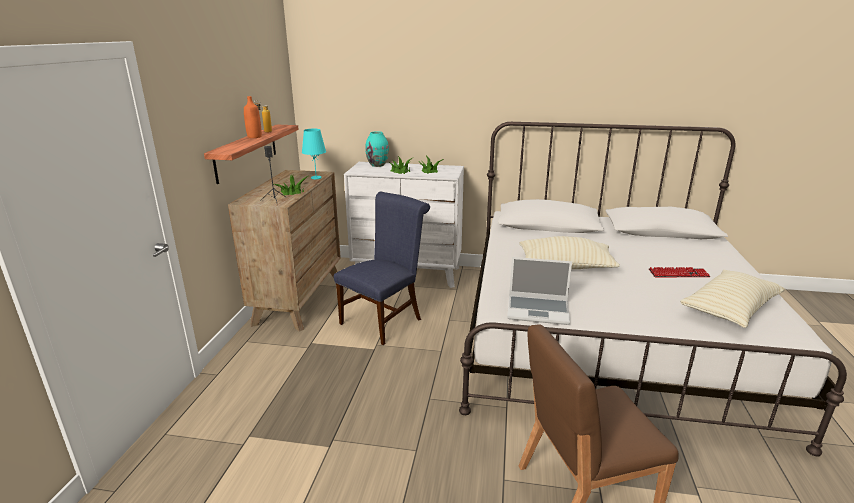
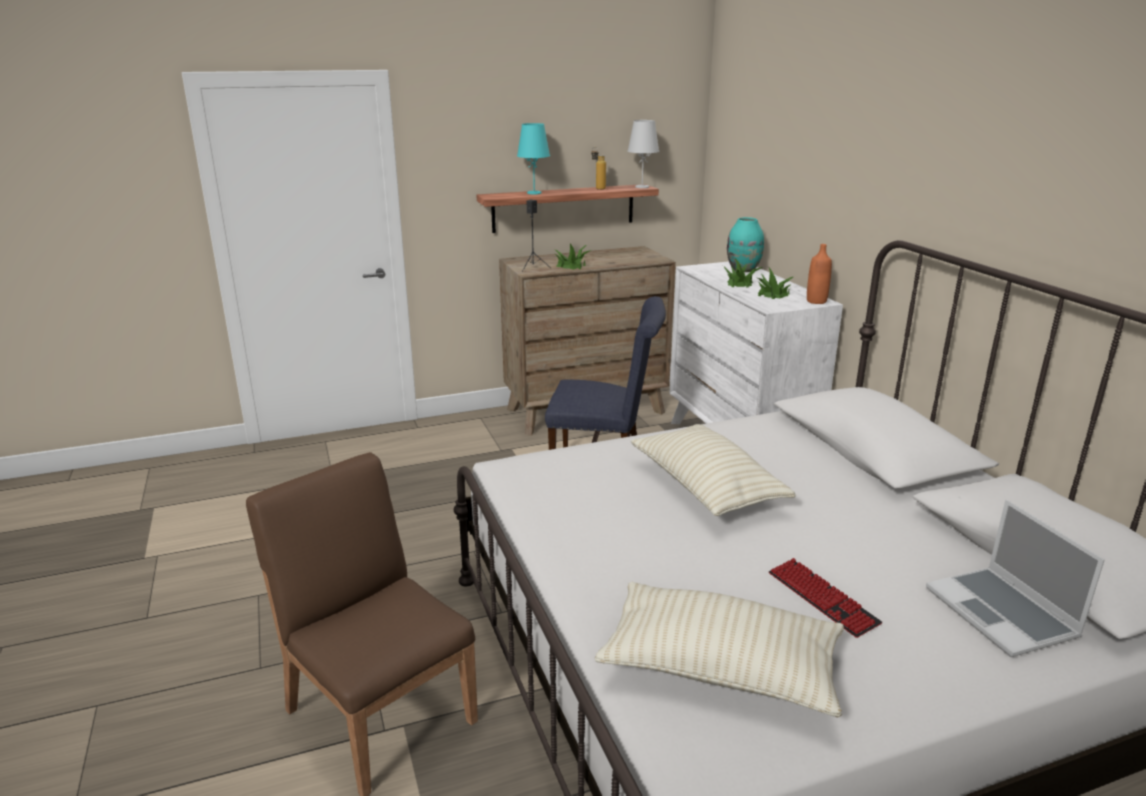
camera: 60 degrees right, 0 degrees up
(254, 137) = (567, 190): orange bottle -> orange bottle (816, 301)
(285, 126) = (641, 187): none -> white table lamp
(316, 178) = (637, 261): turquoise table lamp -> turquoise table lamp (534, 193)
(538, 310) = (530, 492): laptop -> laptop (1003, 614)

